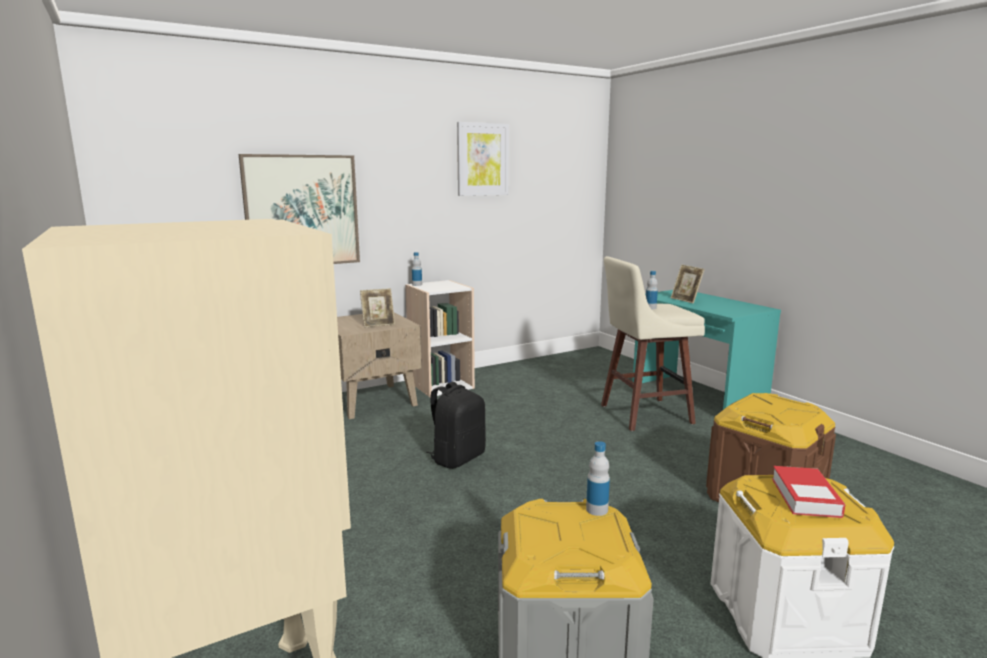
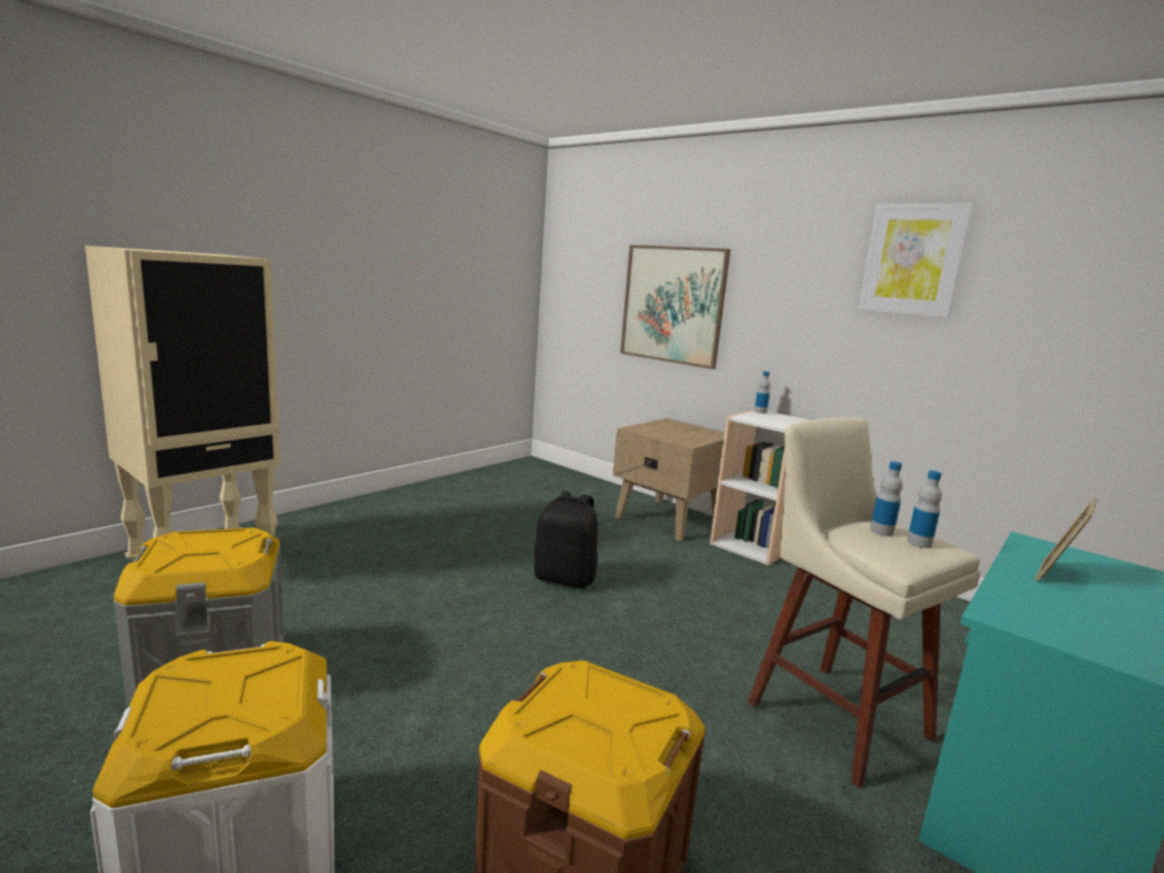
camera: 70 degrees right, 0 degrees up
(378, 324) = (672, 435): picture frame -> none
(597, 509) = (238, 558): bottle -> bottle (919, 543)
(805, 497) = (224, 693): book -> none

